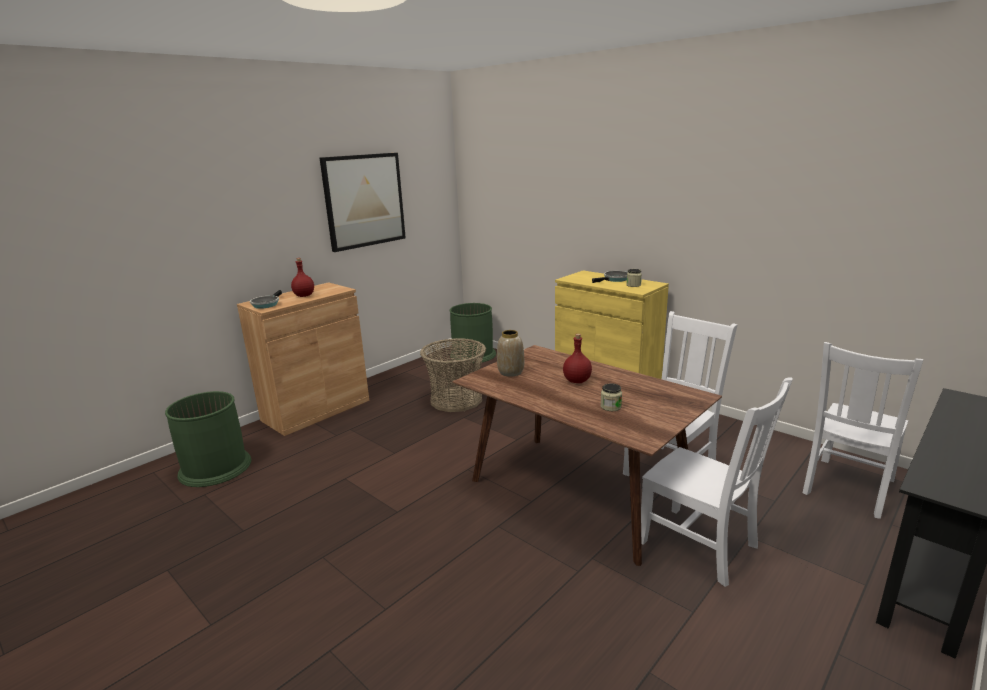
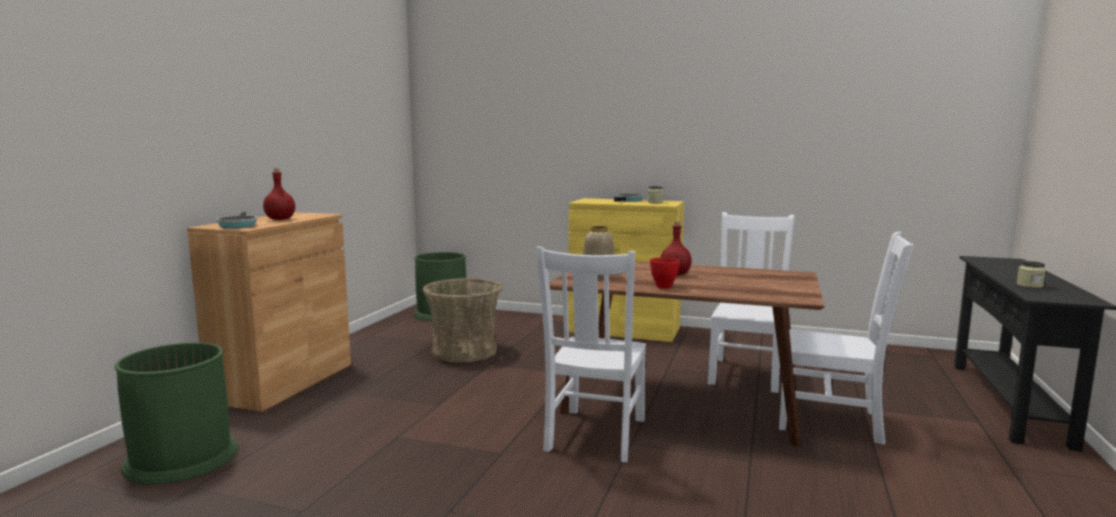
camera: 25 degrees left, 10 degrees down
(364, 200) = (327, 116): picture -> none
(542, 400) = (664, 287): none -> red bowl
(611, 407) = (736, 285): jar -> jar (1029, 285)
(847, 488) = (896, 365): white chair -> white chair (595, 436)

